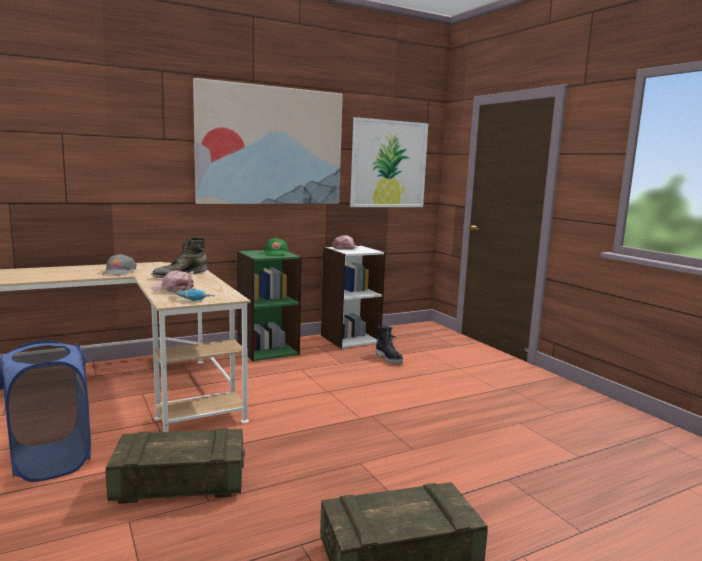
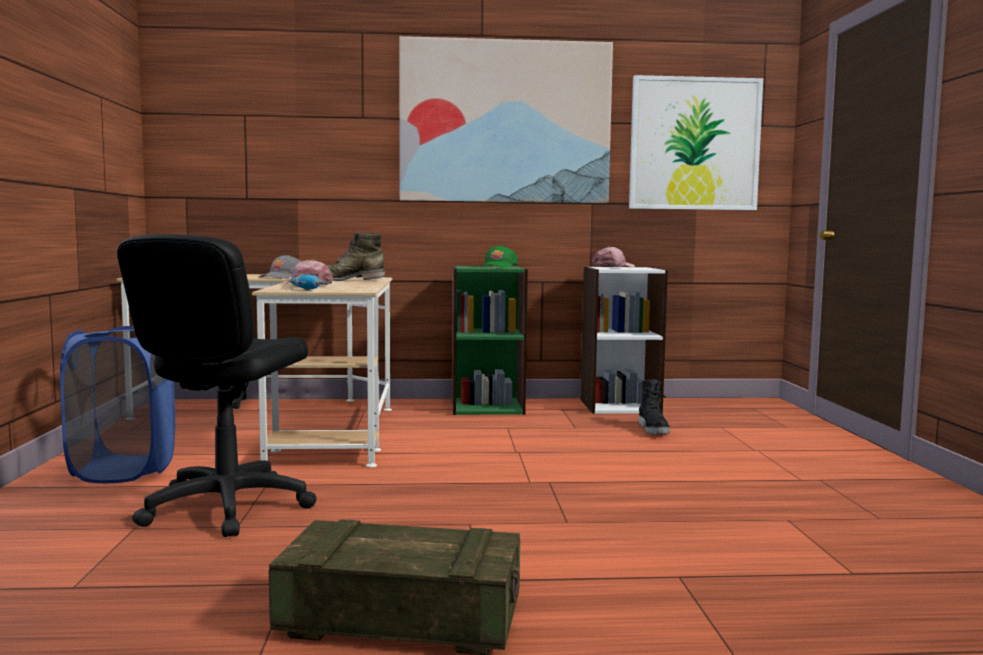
camera: 25 degrees right, 5 degrees down
(180, 483) = (226, 507): crate -> black office chair

